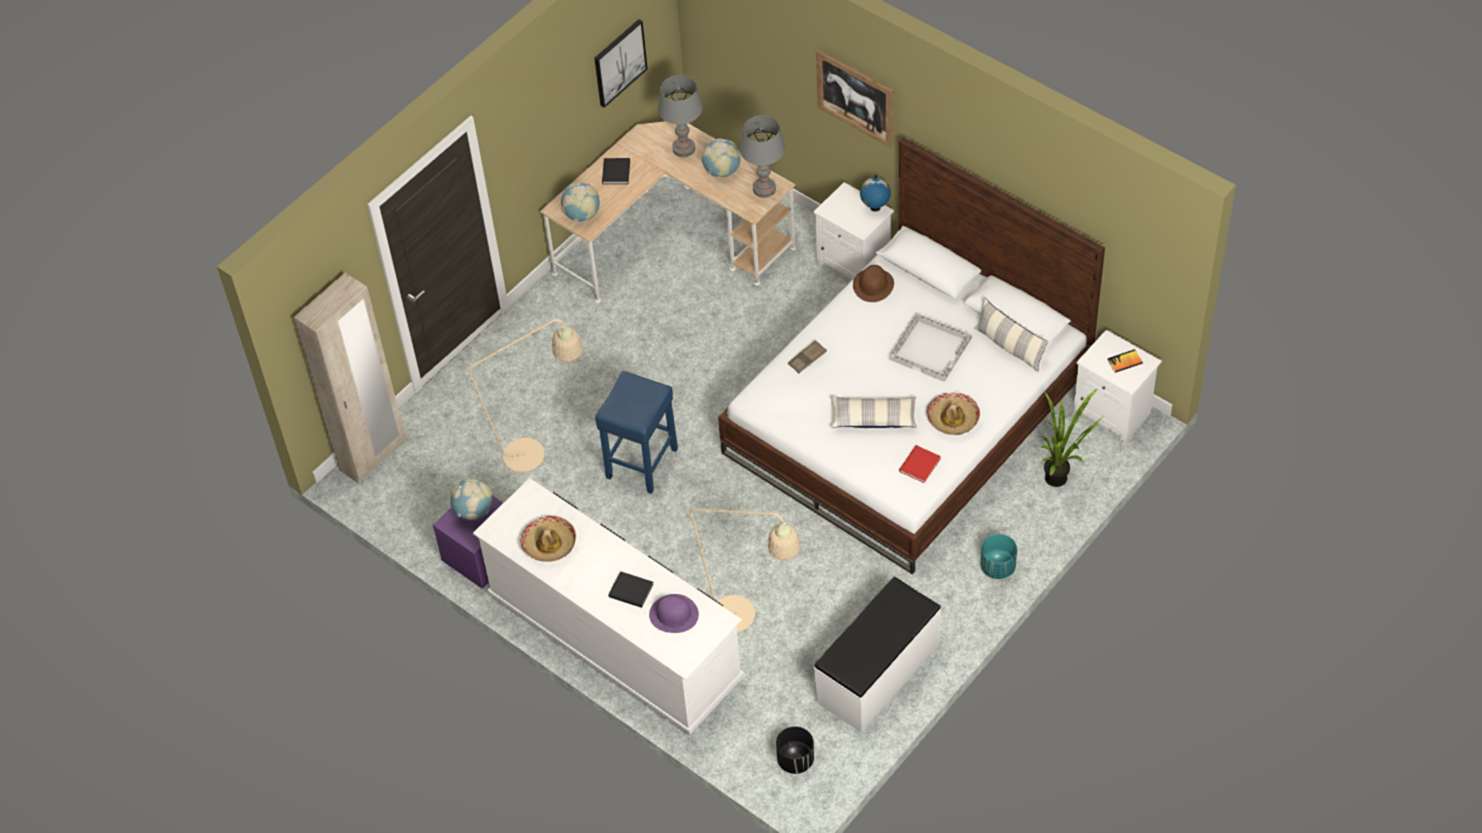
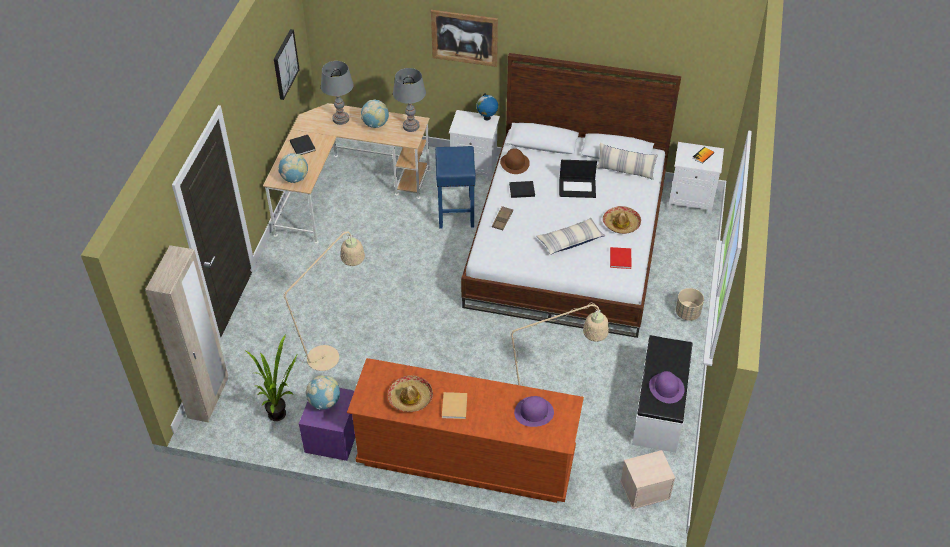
camera: 30 degrees left, 5 degrees down
(590, 573) = (454, 407): none -> beige book
(615, 639) = (466, 457): white dresser -> brown dresser
(630, 590) = (491, 407): black book -> black book (521, 190)
(641, 464) = (411, 334): blue stool -> blue stool (456, 213)
(796, 760) = (645, 489): black planter -> beige storage box
(868, 648) = (666, 388): none -> purple hat
(931, 348) = (577, 188): white tray -> laptop
(998, 567) = (687, 313): turquoise planter -> beige planter
(1061, 478) = (687, 247): potted plant -> potted plant (281, 413)

